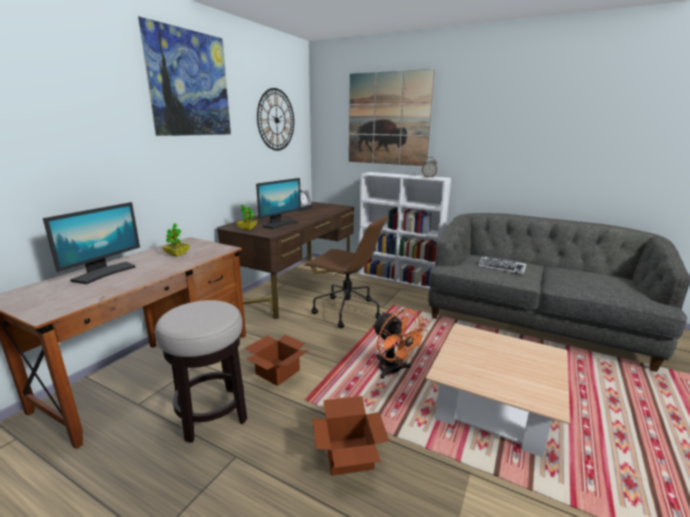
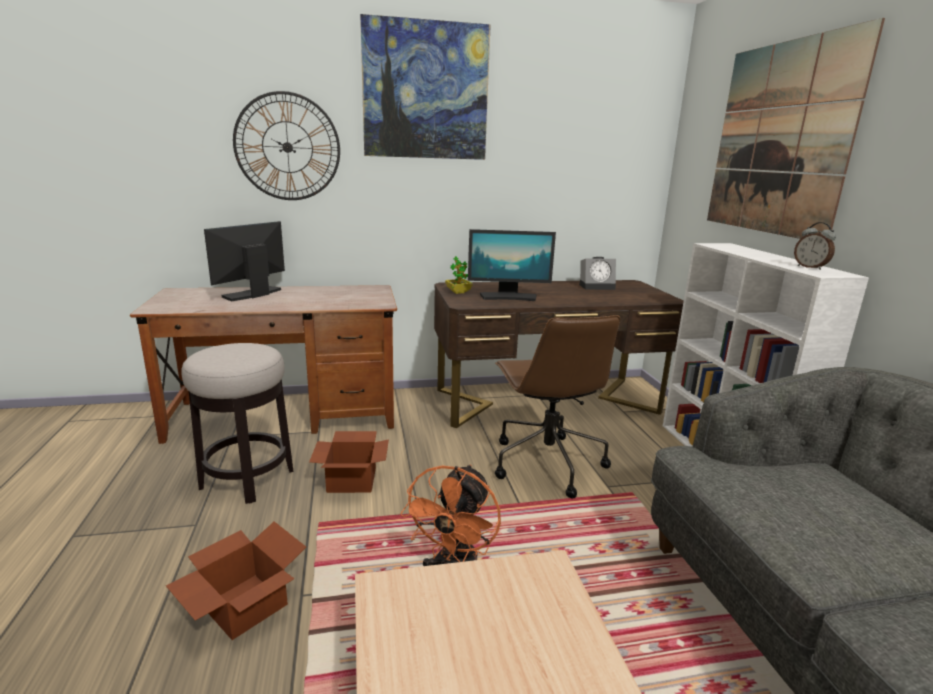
camera: 50 degrees right, 0 degrees up
(104, 273) = (252, 294): monitor -> monitor turned 135 degrees clockwise
(177, 254) = (332, 297): potted plant -> none
(276, 120) = (585, 141): wall clock -> wall clock (287, 147)
(501, 268) = (812, 513): keyboard -> none

